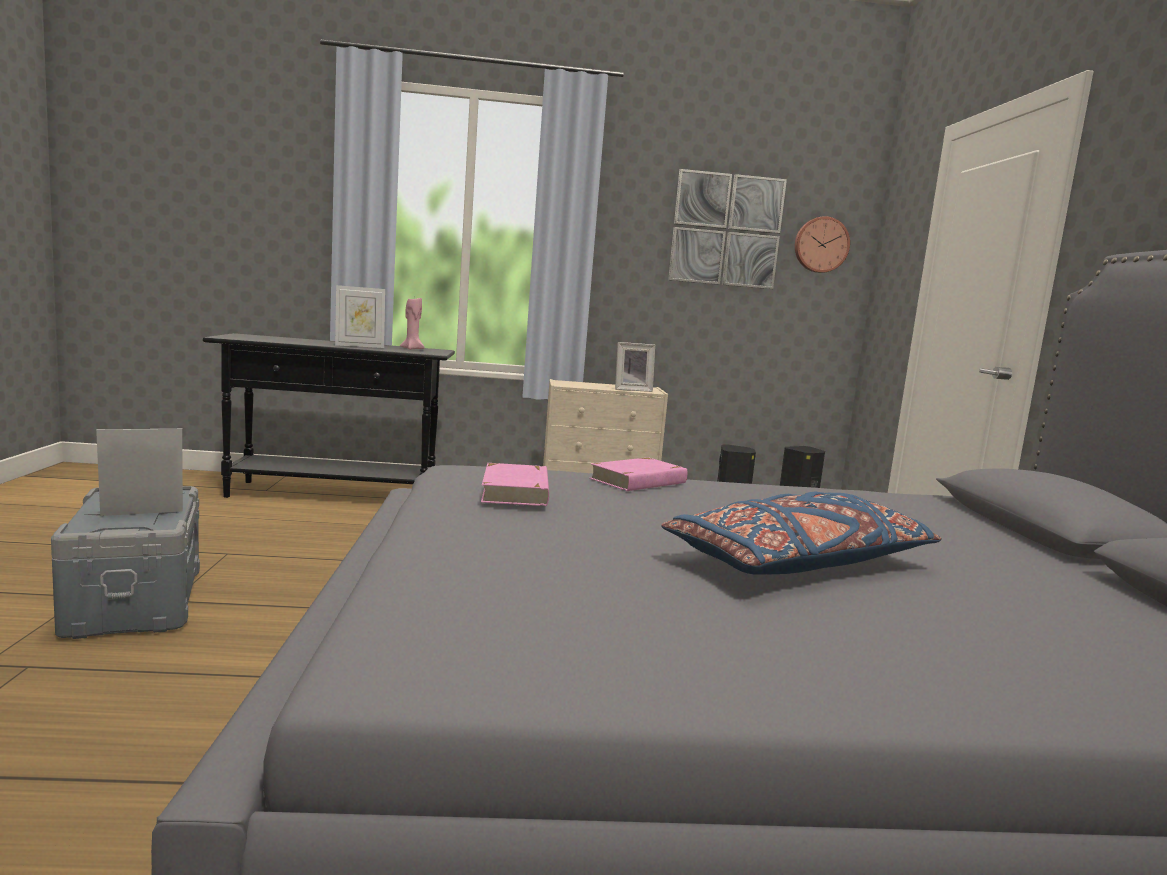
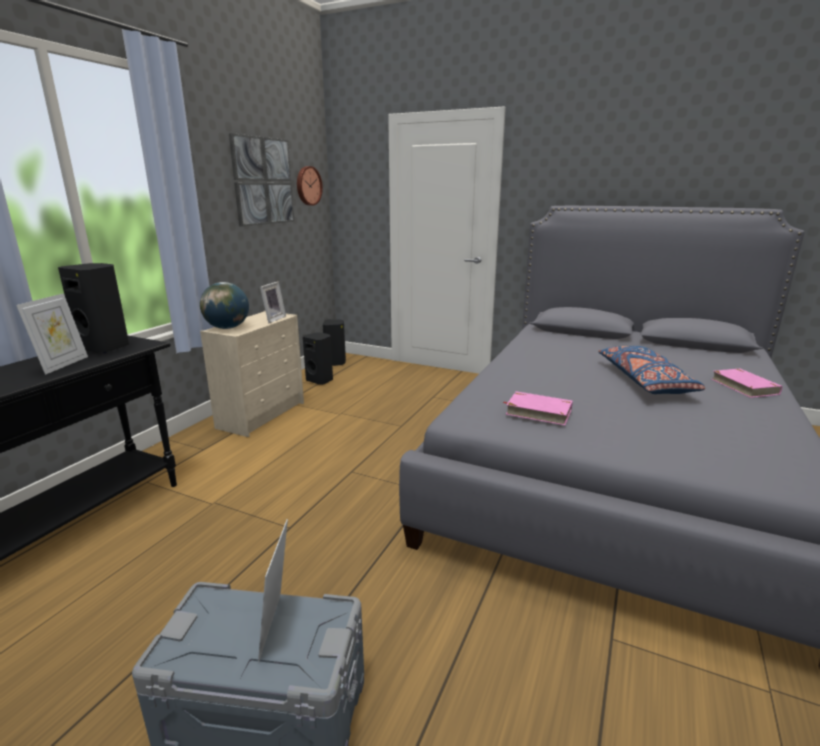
camera: 60 degrees left, 10 degrees up
(412, 349) = (106, 347): pink candle -> black speaker
(574, 383) = (227, 328): none -> globe
(639, 481) = (503, 378): pink book -> pink book (744, 386)

